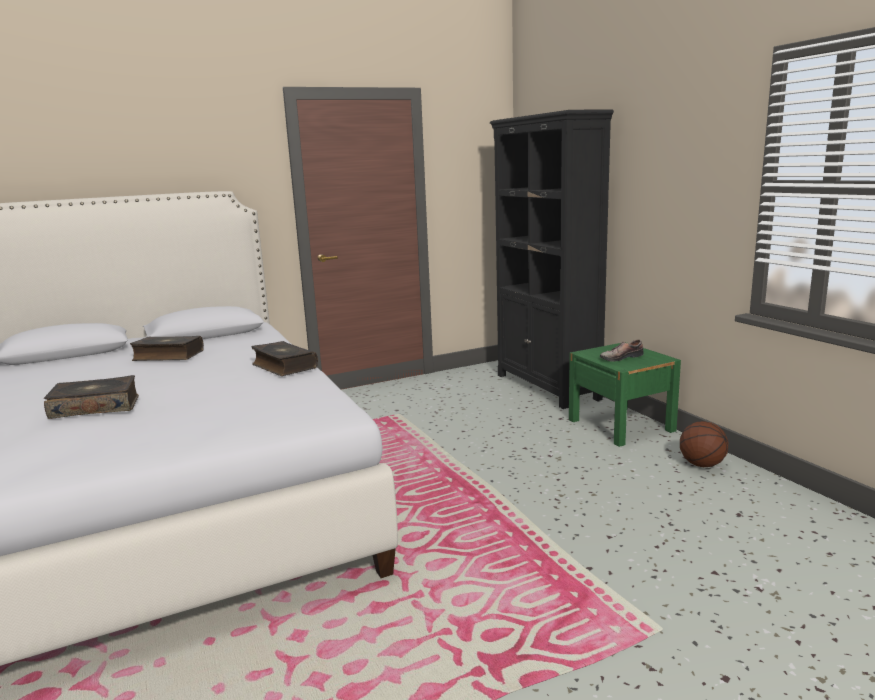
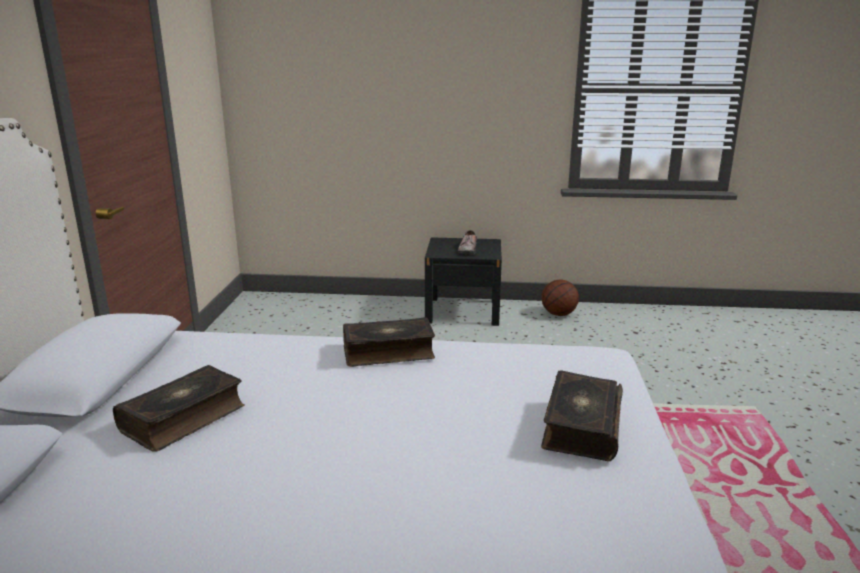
camera: 60 degrees left, 5 degrees up
(95, 407) = (412, 501): book -> book (580, 427)
(547, 387) = (342, 305): black bookcase -> none
(621, 425) = (463, 311): green nightstand -> black nightstand

